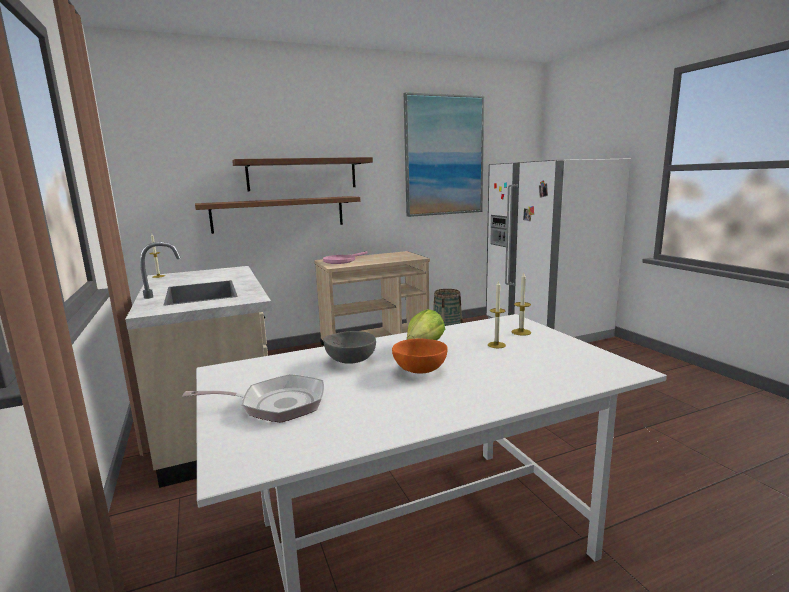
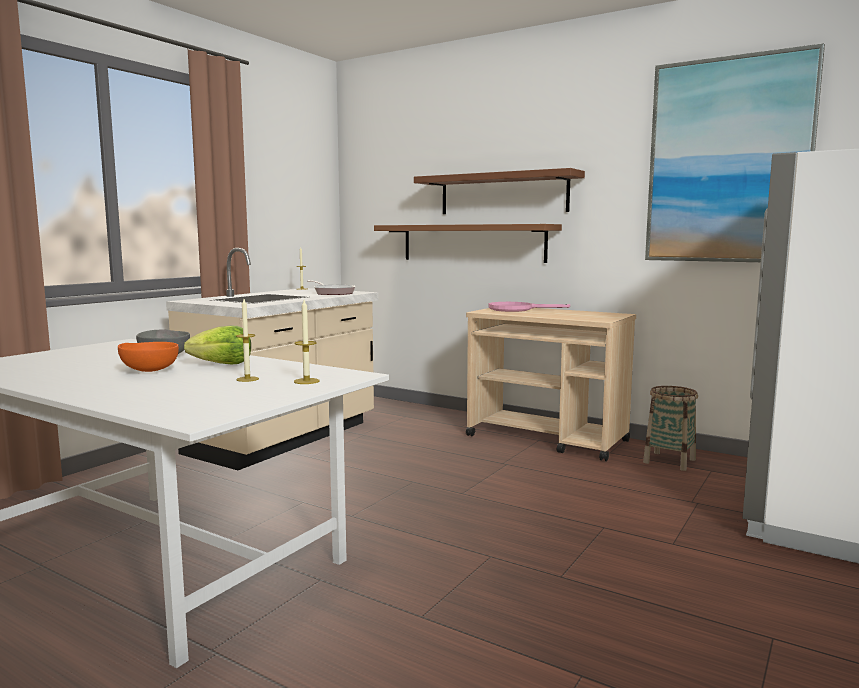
camera: 55 degrees right, 5 degrees down
(277, 404) = (61, 358): frying pan -> frying pan (332, 293)

